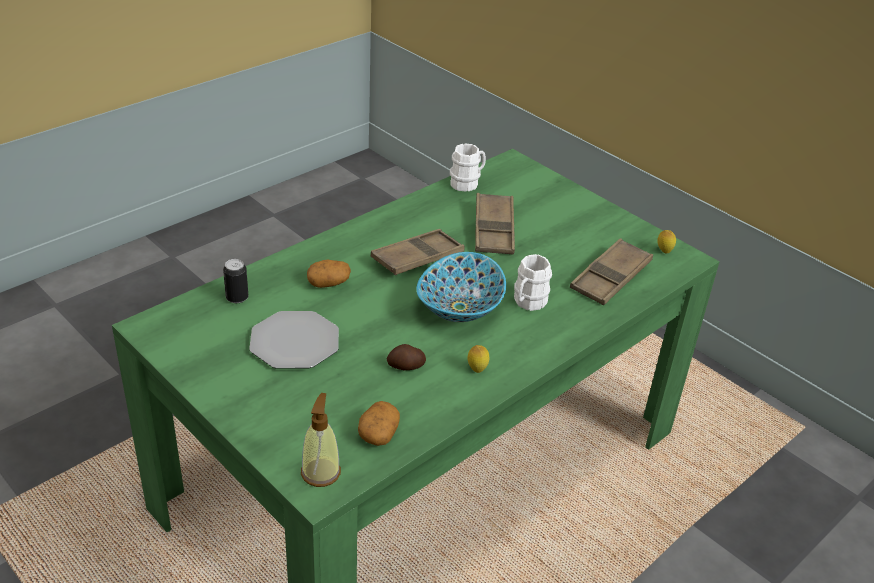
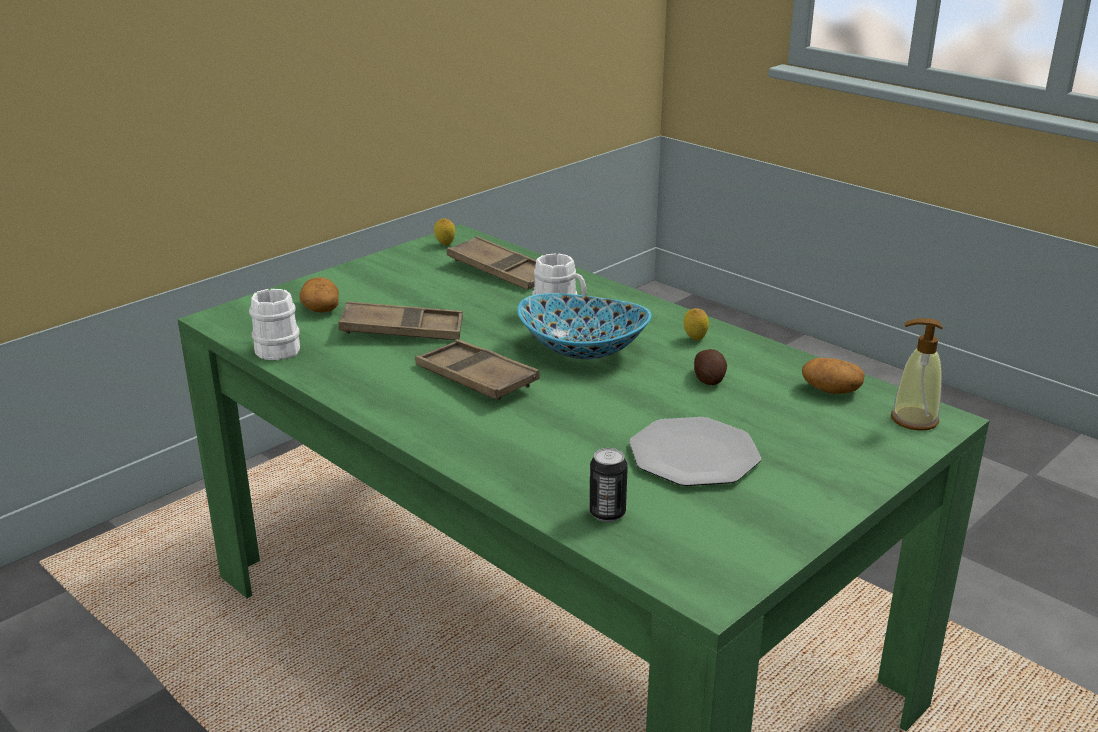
camera: 90 degrees left, 10 degrees down
(329, 282) = (549, 439): potato -> potato (320, 308)

